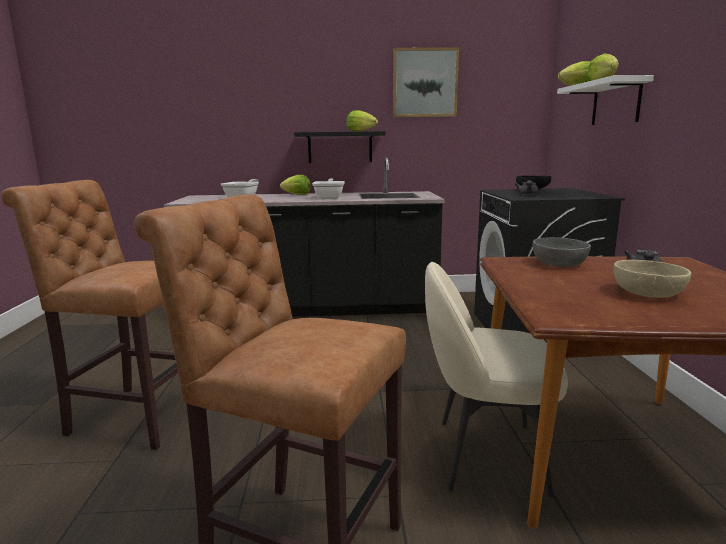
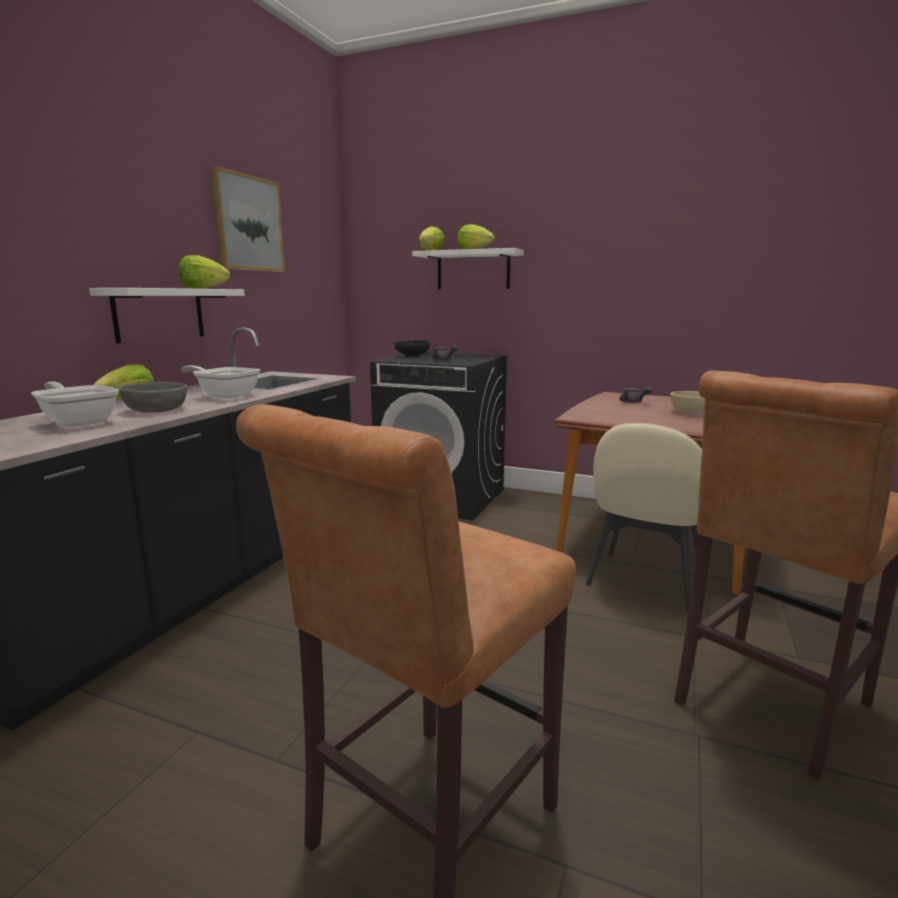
camera: 65 degrees left, 0 degrees up
(340, 147) = (159, 314): black shelf -> white shelf
(559, 263) = (601, 410): grey bowl -> grey bowl (157, 410)

